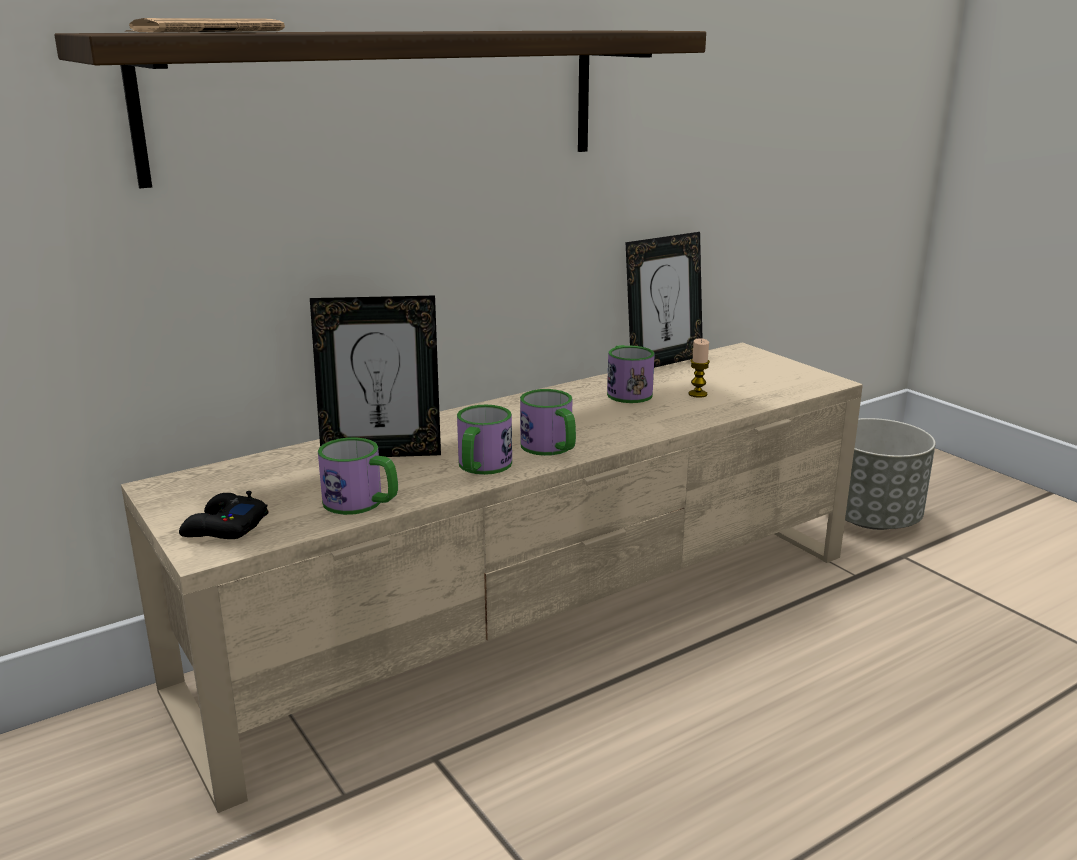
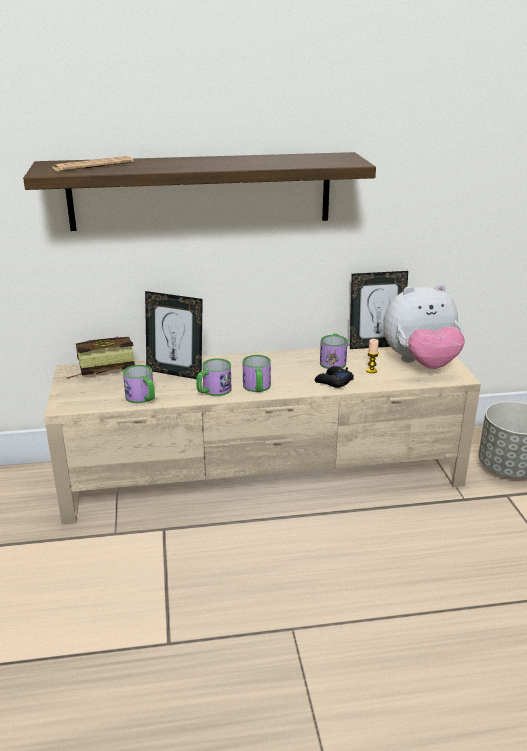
camera: 25 degrees right, 5 degrees up
(224, 528) = (77, 397): black game controller -> black game controller (333, 381)
(225, 474) = (100, 369): none -> book
(754, 374) = (420, 364): none -> plush toy

